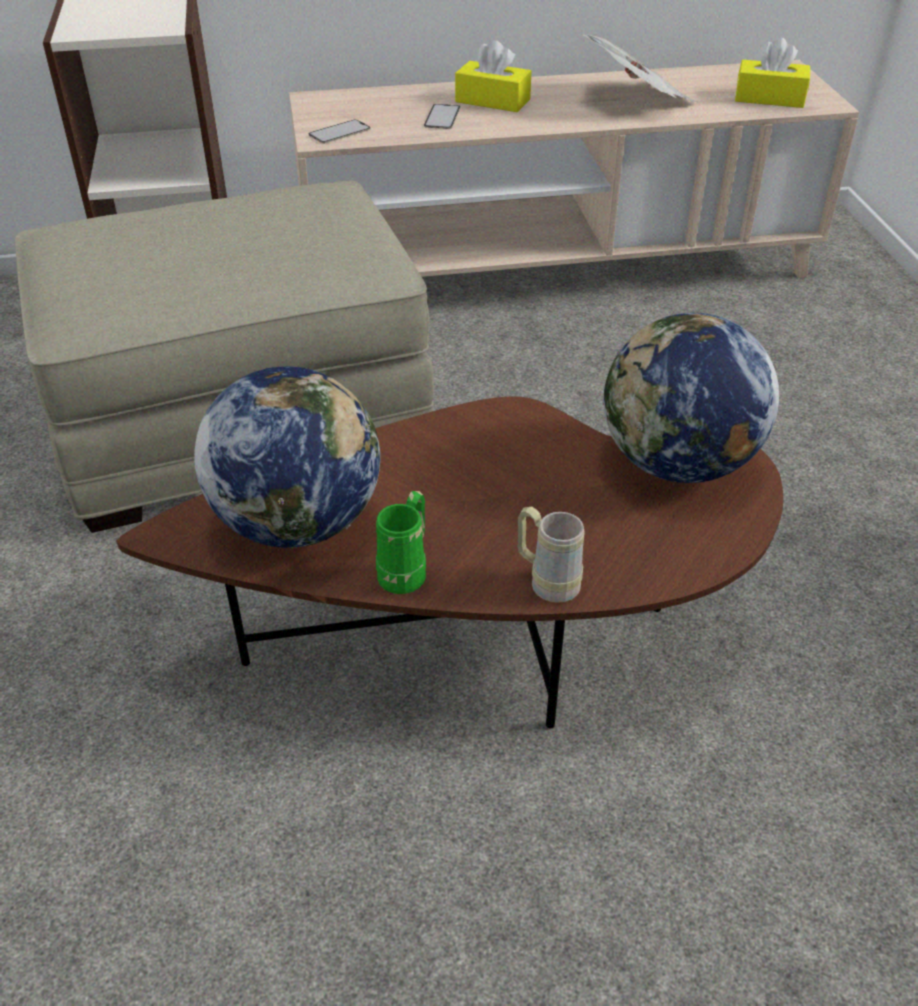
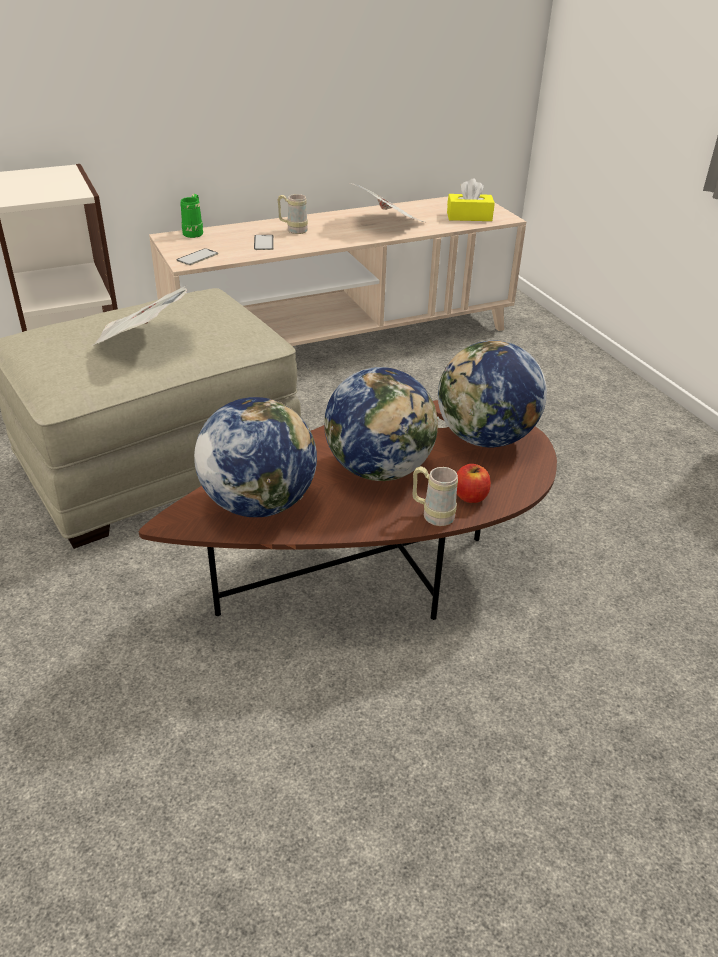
camera: 15 degrees left, 5 degrees down
(210, 253) = (142, 341): none -> newspaper
(407, 570) = (342, 521): green mug -> green mug (194, 232)
(492, 101) = (293, 230): yellow tissue box -> beige mug
(494, 493) = (379, 469): none -> globe
(618, 559) = (470, 496): none -> apple

